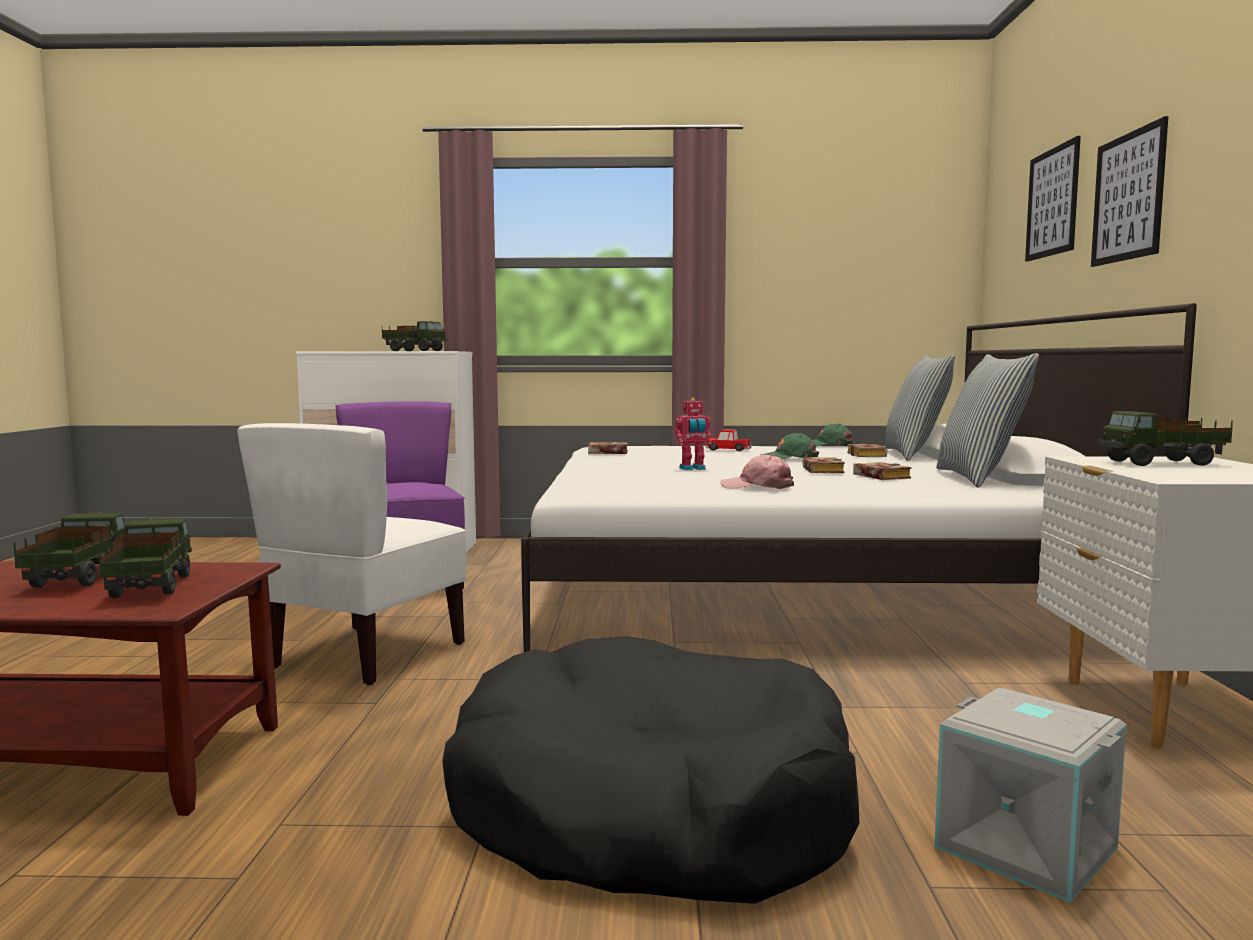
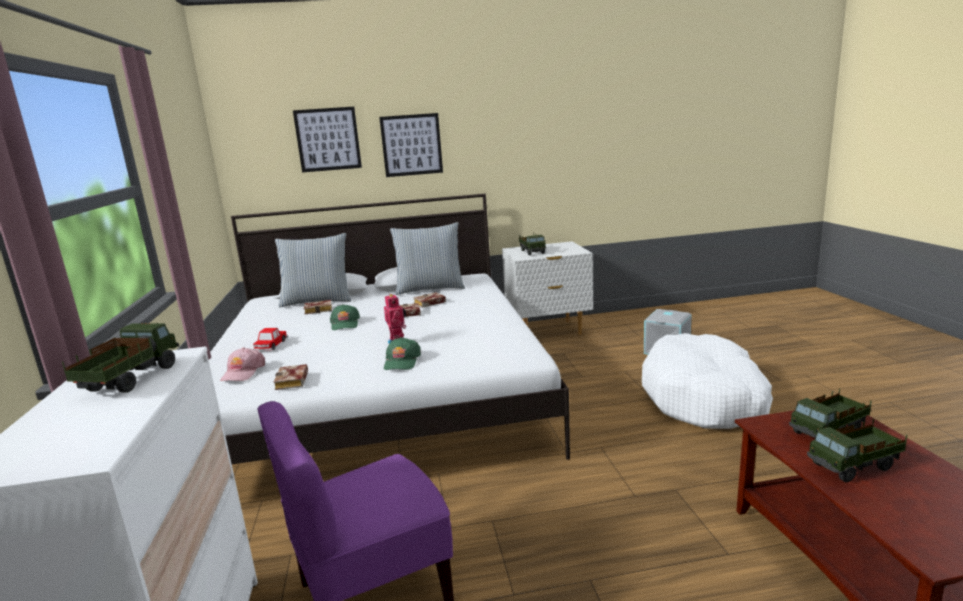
camera: 100 degrees left, 10 degrees up
(366, 655) = (604, 525): white chair -> none
(649, 810) = (705, 398): black dog bed -> white dog bed
(757, 486) = (481, 321): pink cap -> pink cap (243, 372)
(829, 445) = (246, 321): green cap -> green cap (402, 361)

